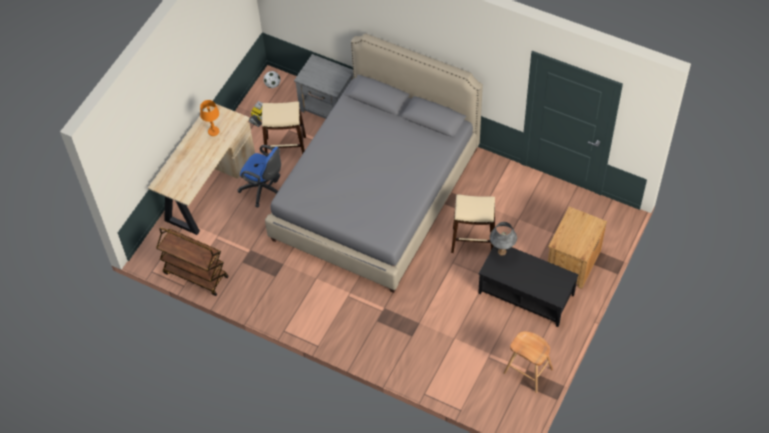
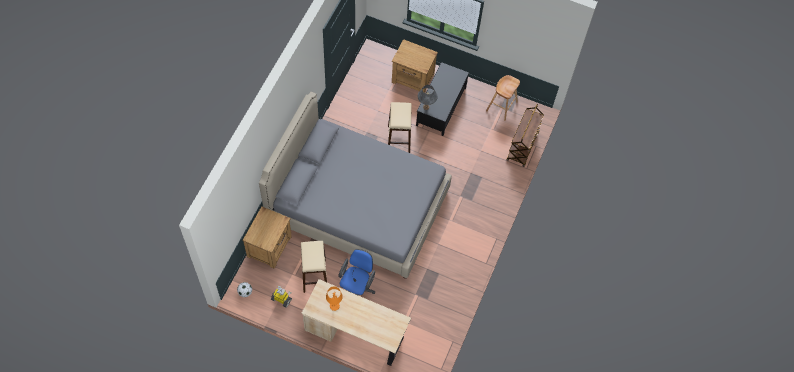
camera: 100 degrees left, 5 degrees up
(195, 275) = (442, 334): brown cart -> brown cart (522, 147)
(328, 106) = (270, 246): grey nightstand -> brown nightstand

